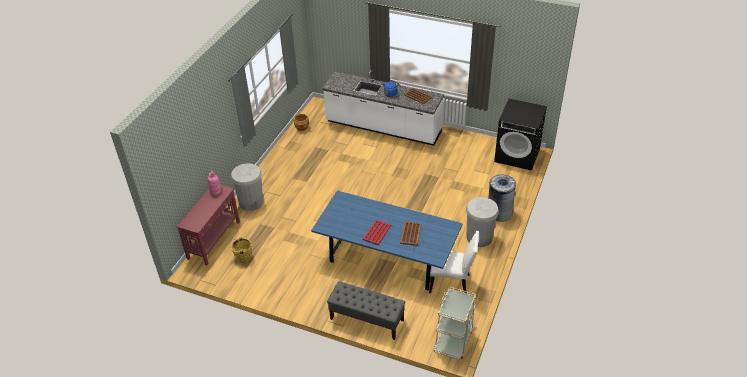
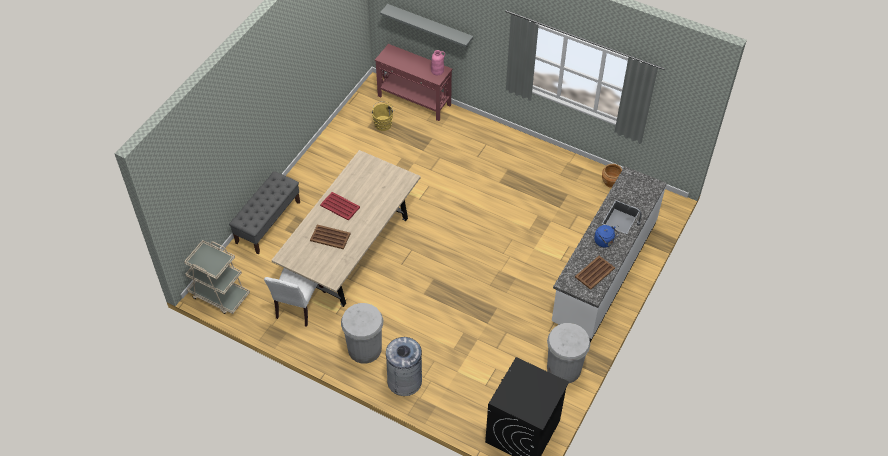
camera: 95 degrees right, 10 degrees up
(191, 168) = (429, 26): none -> grey shelf
(251, 202) = (470, 130): white trash can -> white trash can (564, 368)
(387, 258) = (351, 250): blue dining table -> beige dining table

